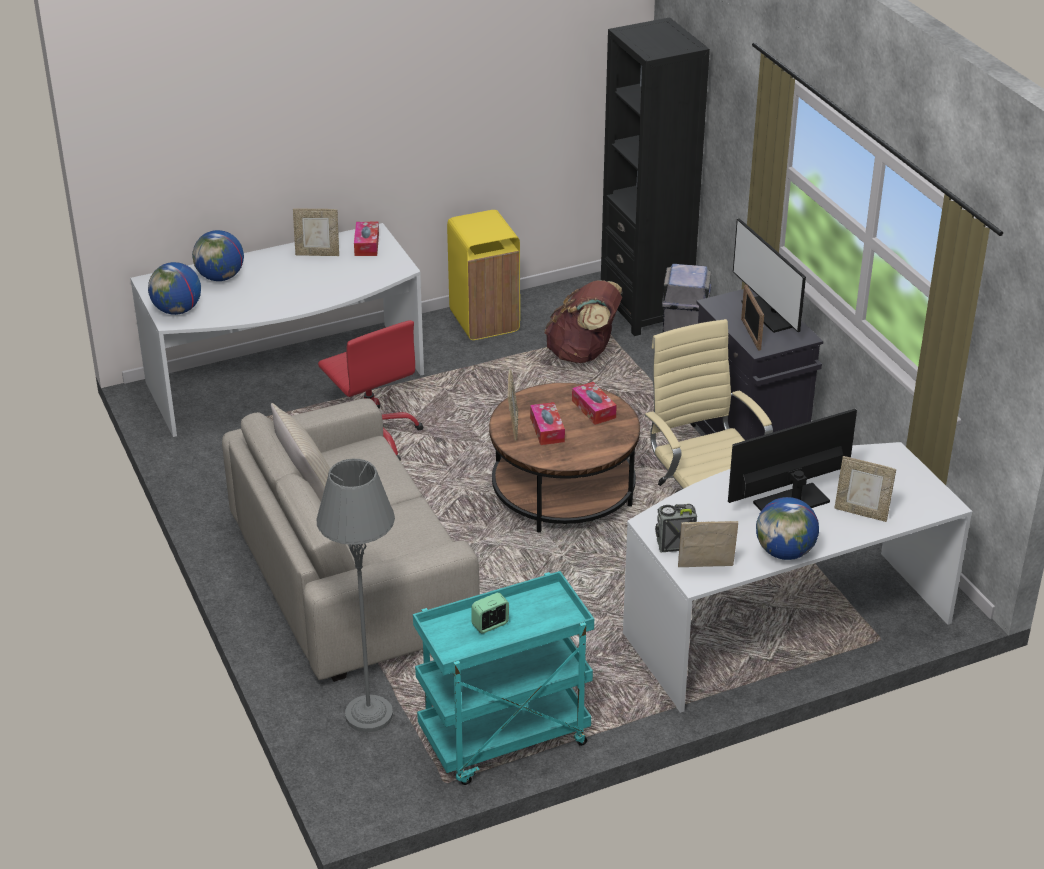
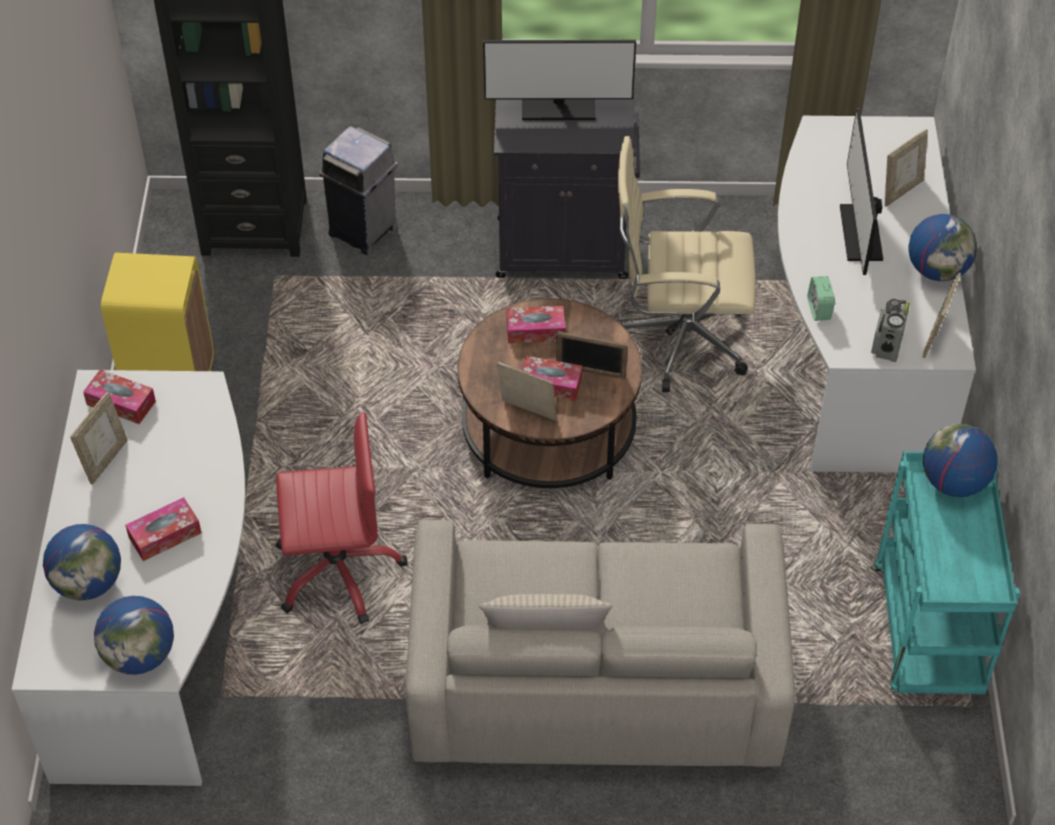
camera: 65 degrees left, 15 degrees up
(273, 291) = (165, 535): none -> tissue box
(368, 715) = (839, 740): grey floor lamp -> none
(490, 625) = (951, 543): alarm clock -> alarm clock (819, 309)
(555, 612) = (953, 482): none -> globe
(583, 353) = (302, 313): brown backpack -> none
(750, 334) = (588, 138): picture frame -> picture frame (590, 372)

